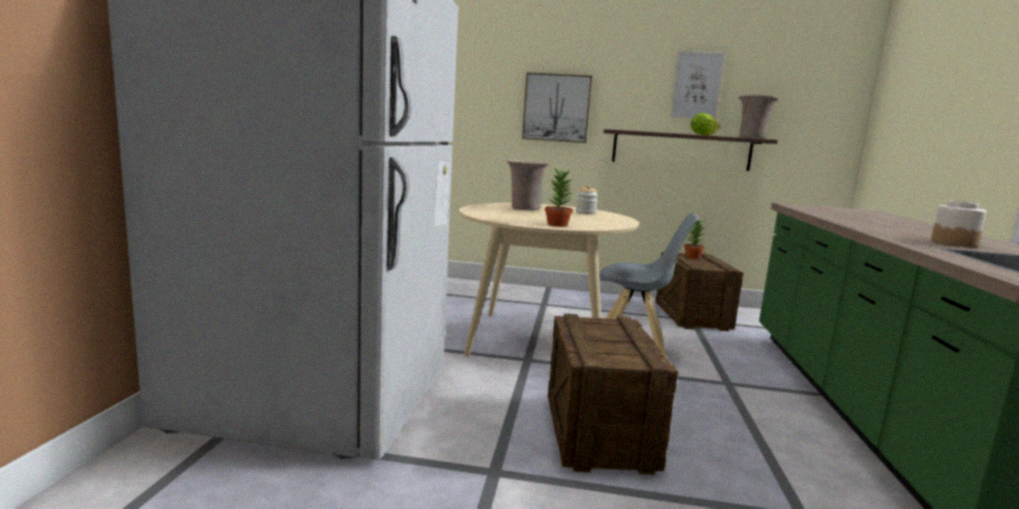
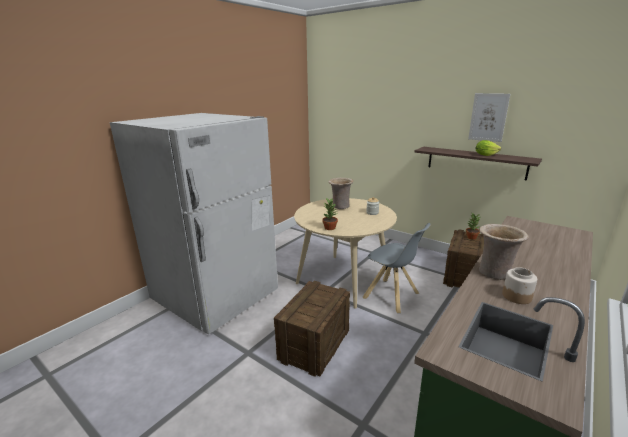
camera: 30 degrees right, 10 degrees up
(556, 108) = (394, 131): picture -> none
(751, 138) = (523, 159): beige vase -> beige vase (494, 272)

